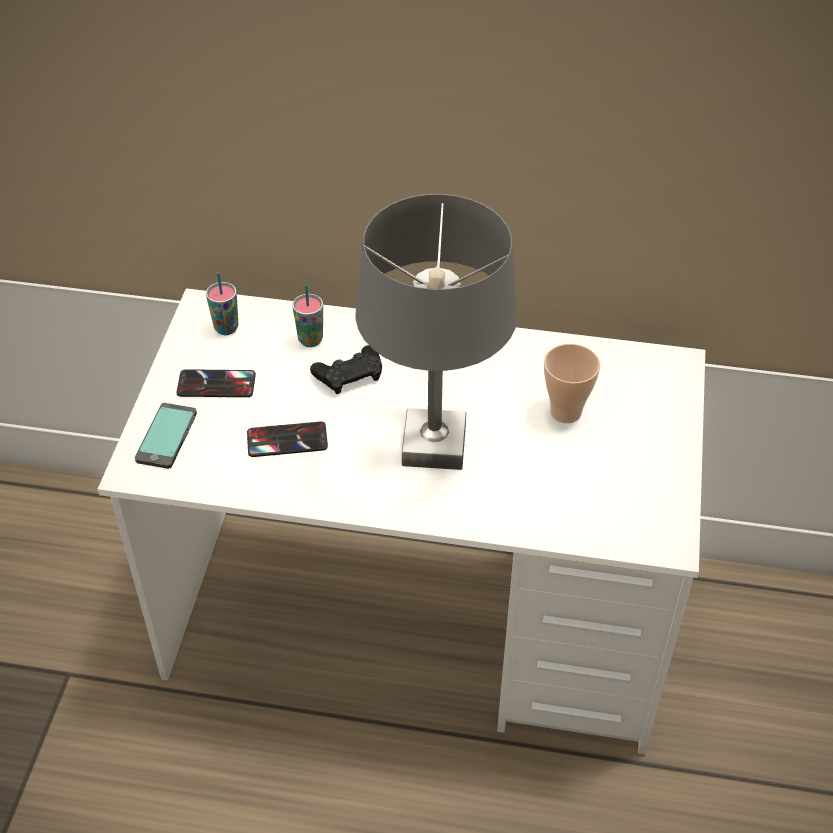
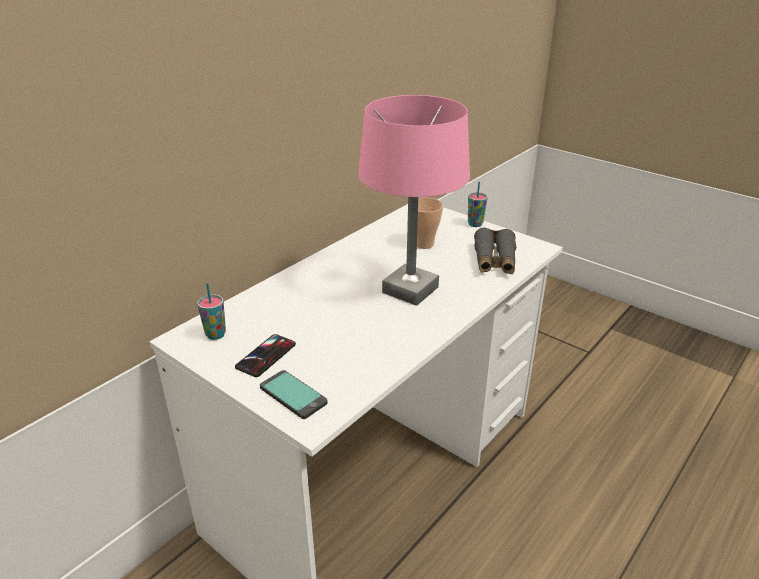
camera: 60 degrees left, 15 degrees down
(287, 440) = (352, 341): phone -> none
(310, 340) = (271, 305): cup -> cup (475, 224)
(349, 375) = (320, 300): black game controller -> none
(434, 445) = (409, 290): grey table lamp -> pink table lamp
(582, 504) = (494, 261): none -> grey binoculars

